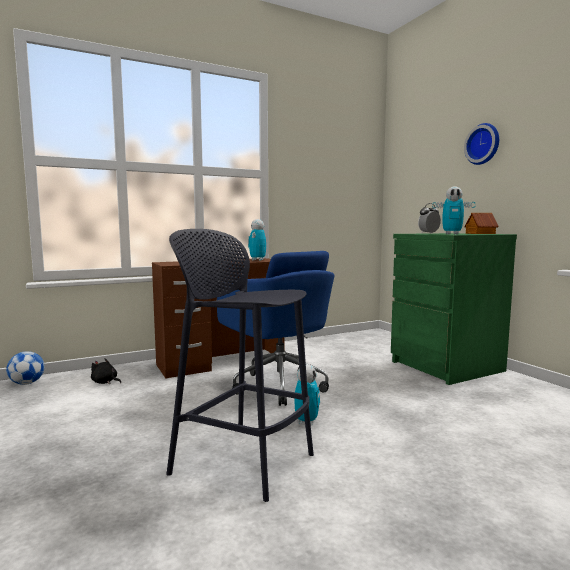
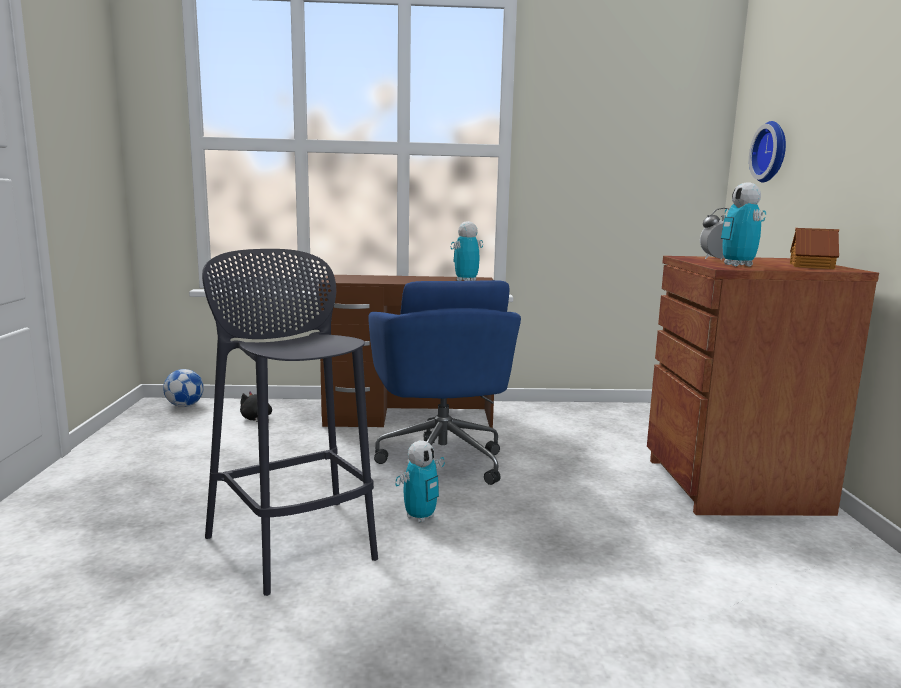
camera: 25 degrees right, 5 degrees up
(447, 366) = (734, 486): green dresser -> brown dresser
(452, 234) = (738, 265): toy robot -> toy robot turned 45 degrees clockwise
(483, 144) = (860, 97): wall clock -> wall clock (772, 152)

